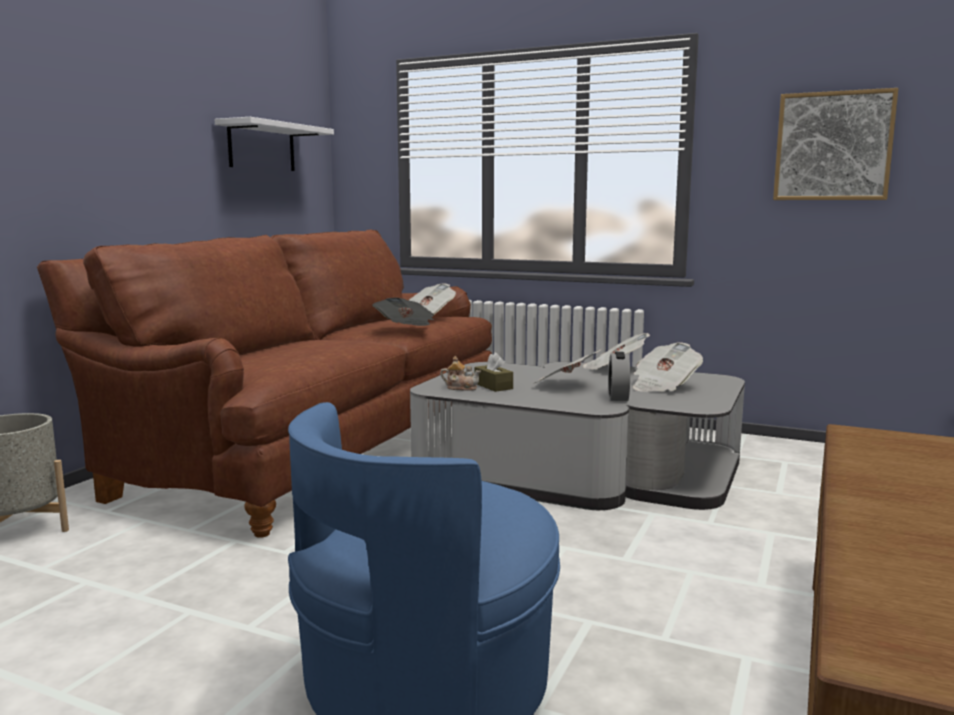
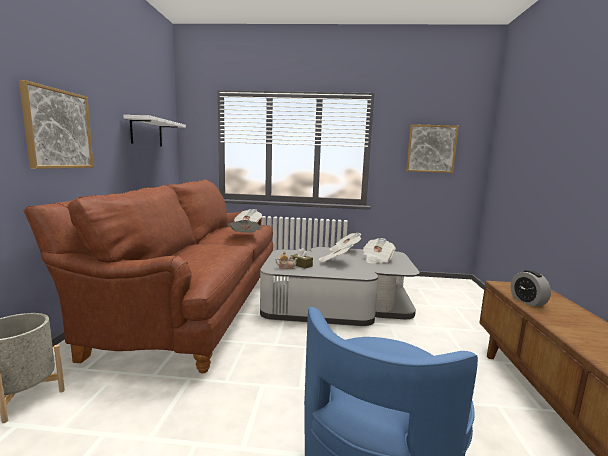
camera: 20 degrees left, 0 degrees up
(98, 147) = (58, 129): none -> picture
(618, 397) = (365, 267): alarm clock -> alarm clock (527, 301)

